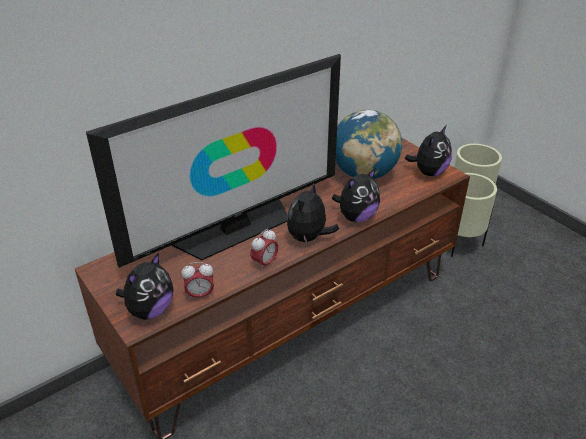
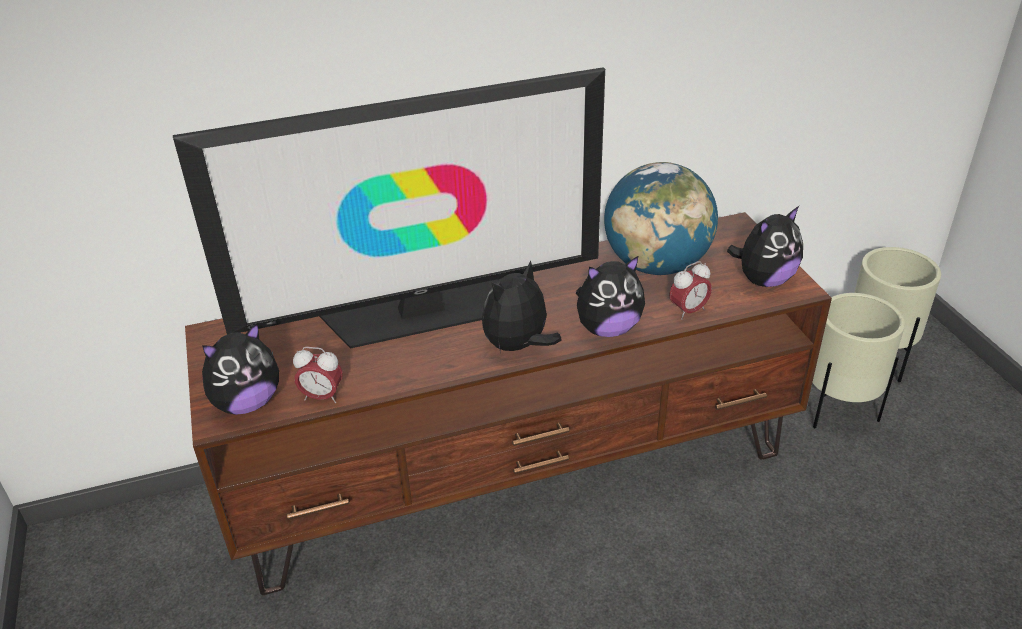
camera: 20 degrees right, 0 degrees up
(265, 263) = (434, 370): alarm clock -> alarm clock (688, 311)

